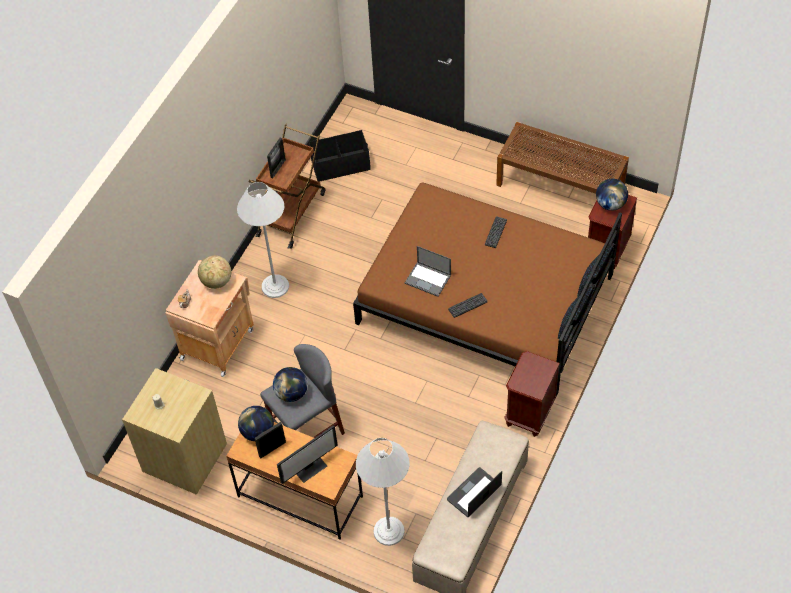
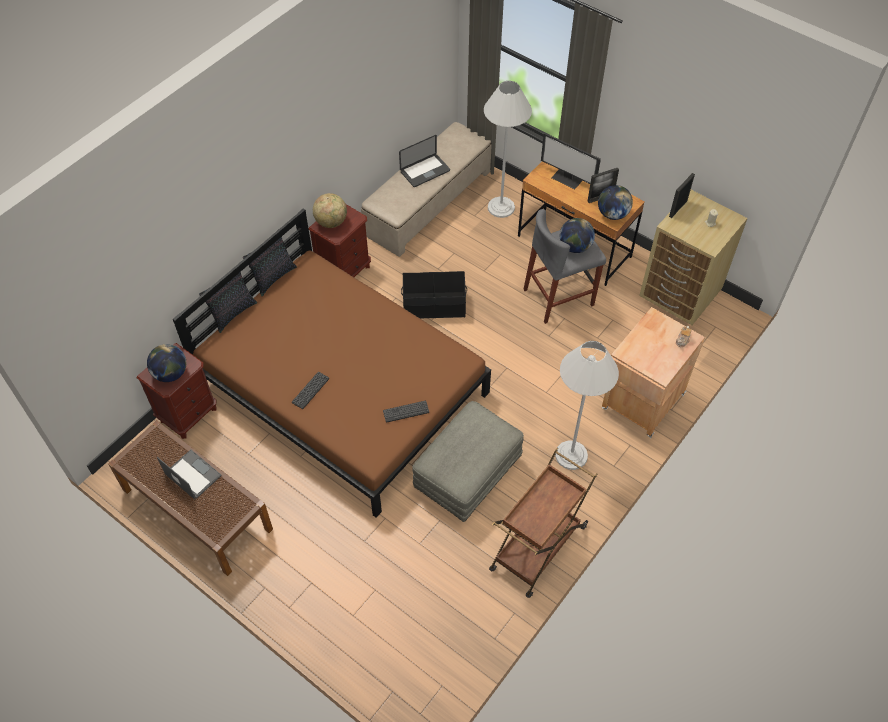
camera: 170 degrees left, 0 degrees up
(216, 281) = (645, 356): globe -> globe (331, 222)
(278, 168) = (554, 506): picture frame -> picture frame (678, 209)
(310, 467) = (568, 178): monitor -> monitor turned 120 degrees counterclockwise
(340, 165) = (460, 611): black storage box -> black storage box (434, 305)
(358, 254) = (467, 474): none -> grey ottoman
(428, 279) = (404, 353): laptop -> laptop (192, 474)
(467, 305) = (372, 316): keyboard -> keyboard (406, 411)

